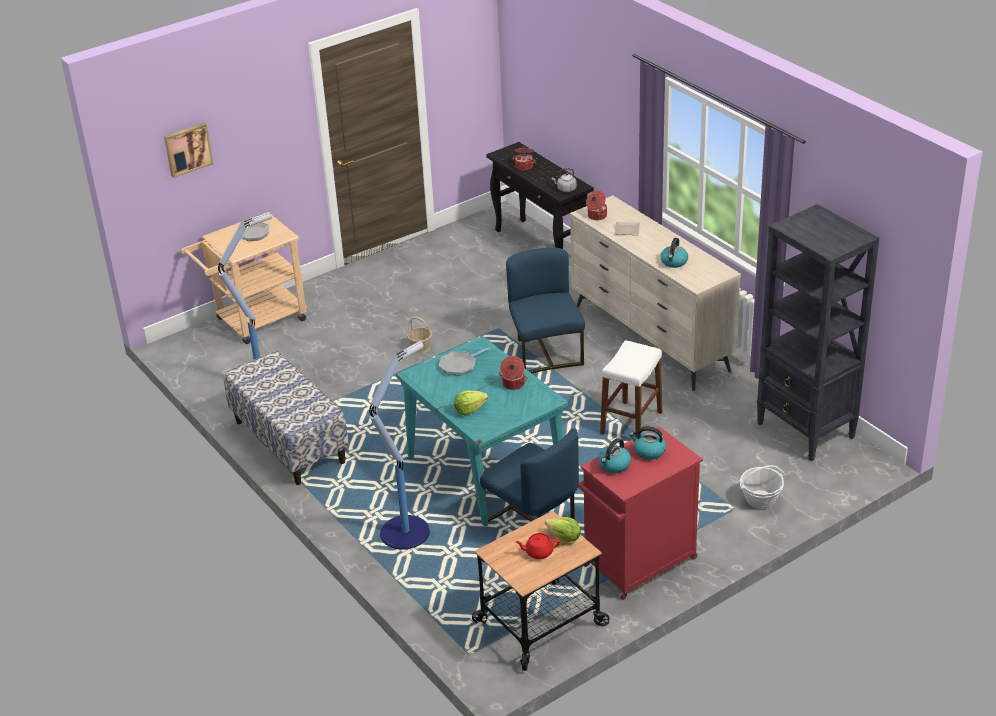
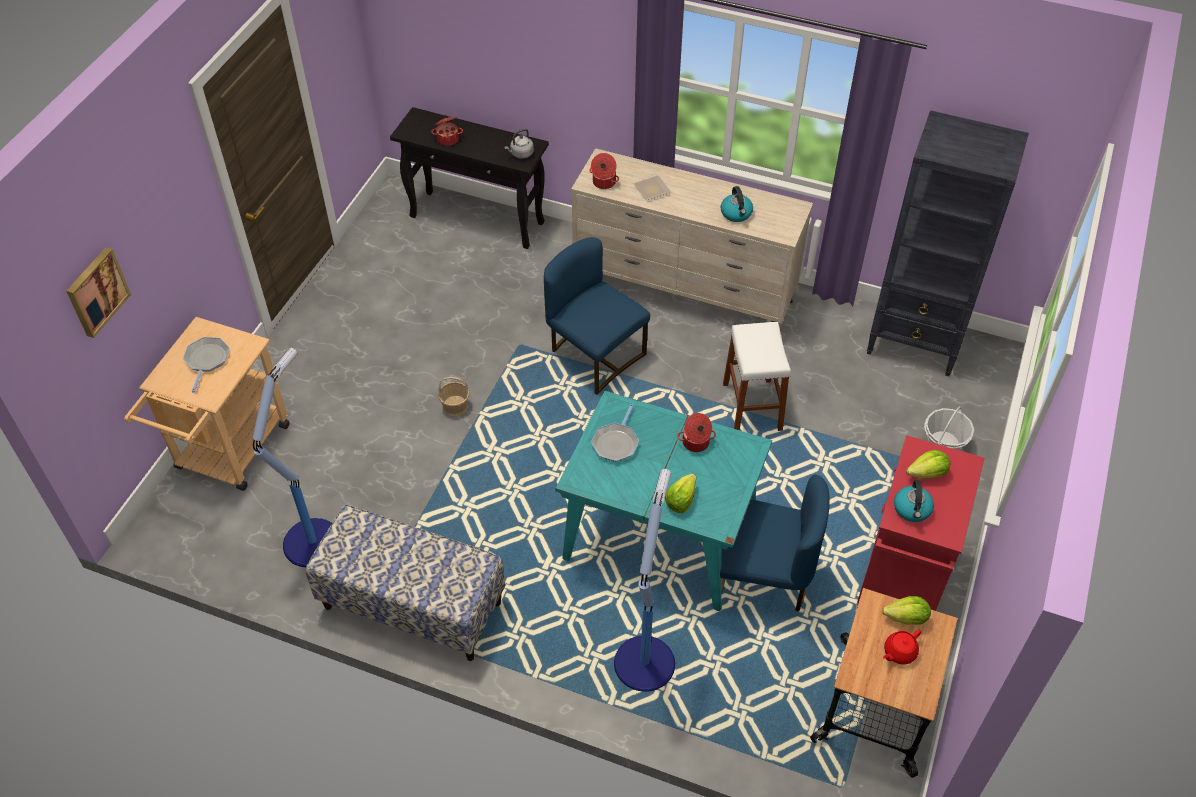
camera: 35 degrees left, 15 degrees up
(648, 451) = (927, 474): kettle -> lettuce

